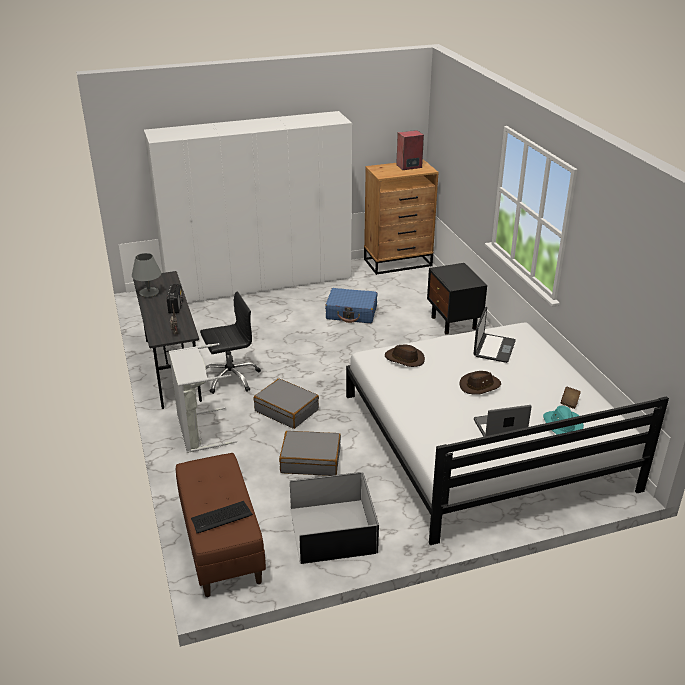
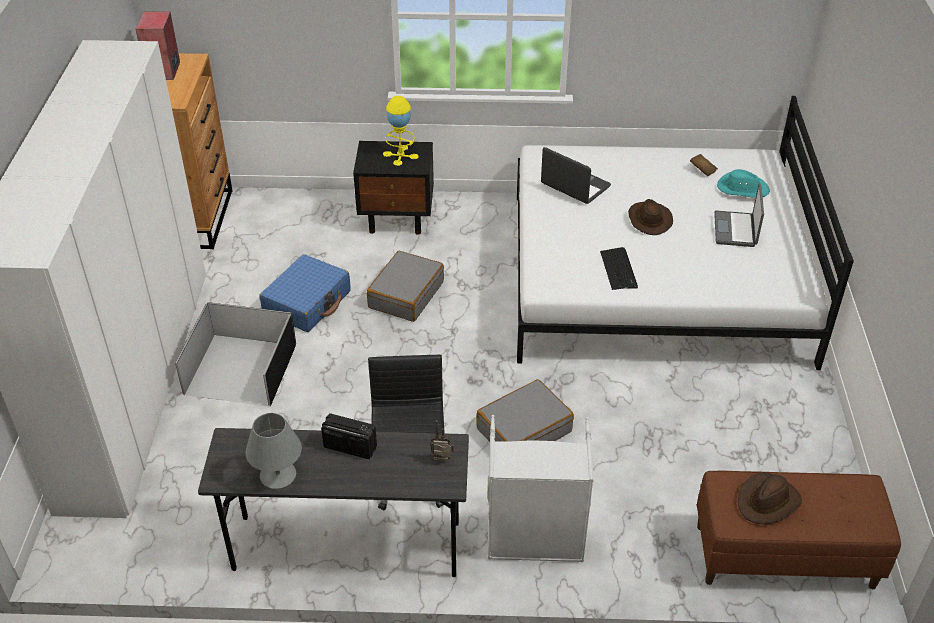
camera: 70 degrees left, 10 degrees up
(221, 517) = (838, 506): keyboard -> keyboard (619, 269)
(311, 460) = (643, 431): grey suitcase -> grey suitcase (406, 294)
(332, 529) = (778, 443): black storage box -> black storage box (239, 369)
(404, 359) = (565, 260): brown hat -> brown hat (768, 501)
(461, 278) = (400, 155): none -> yellow table lamp

